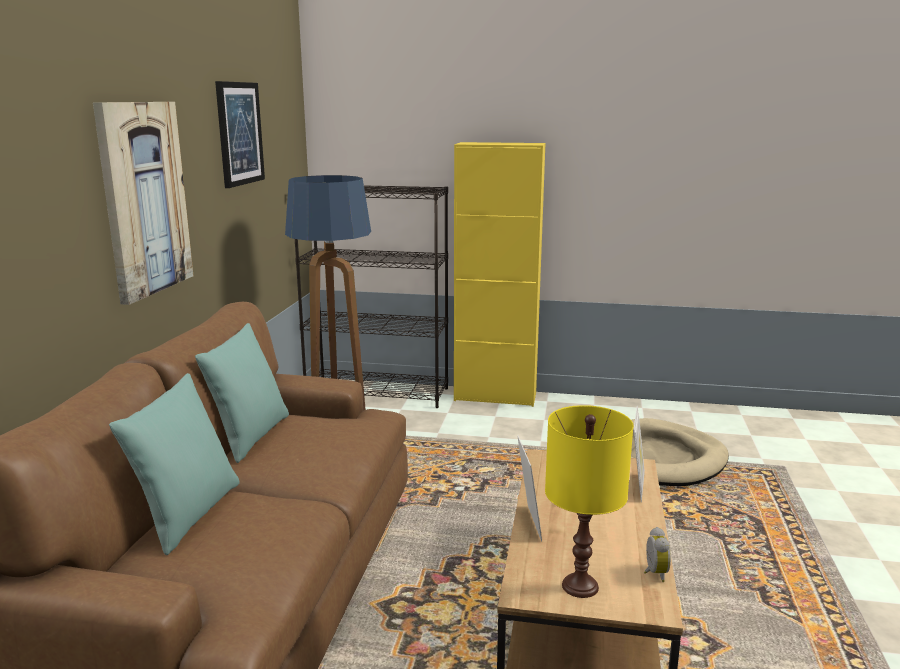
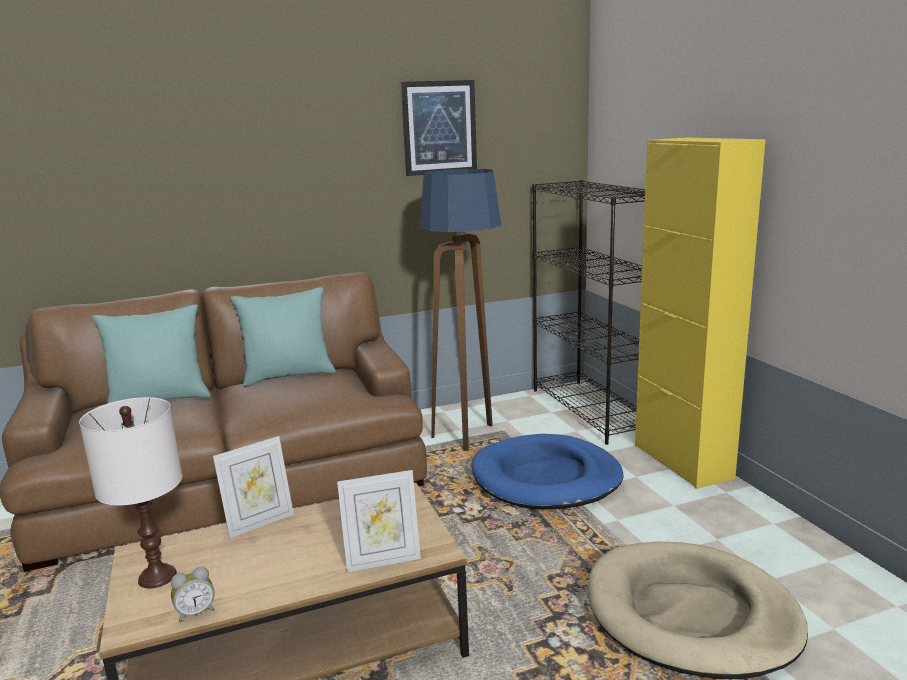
camera: 60 degrees right, 0 degrees up
(144, 199) = (280, 177): picture -> none
(456, 443) = (546, 478): none -> blue dog bed
(579, 586) = (157, 576): yellow table lamp -> white table lamp

